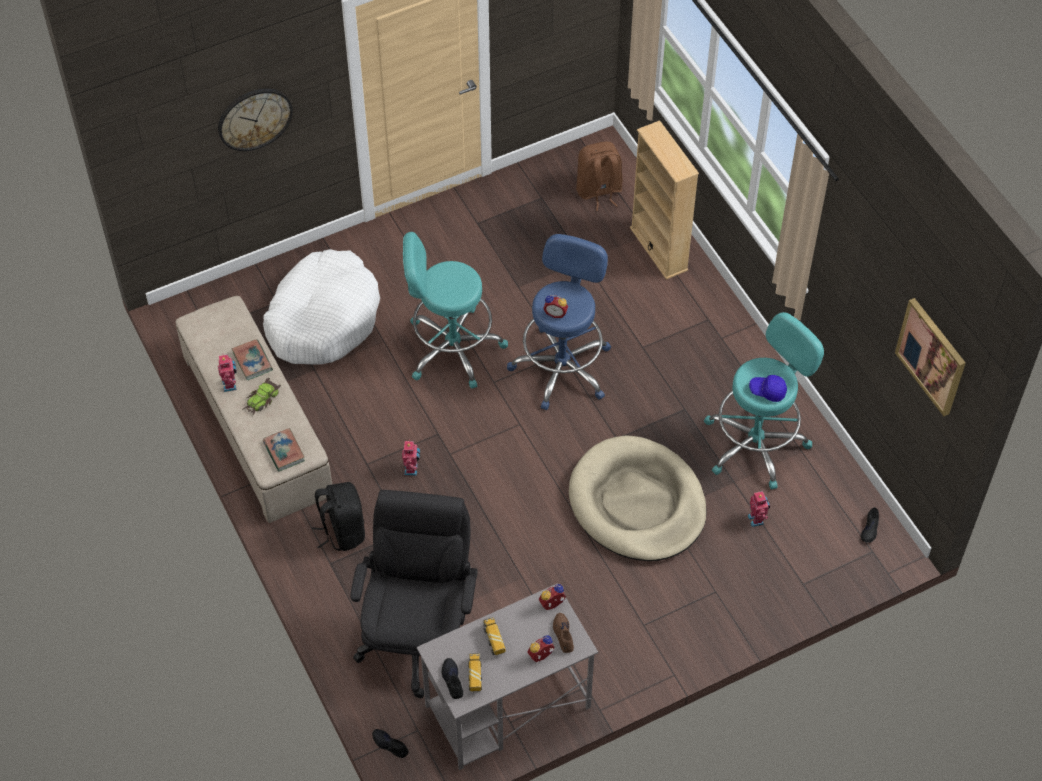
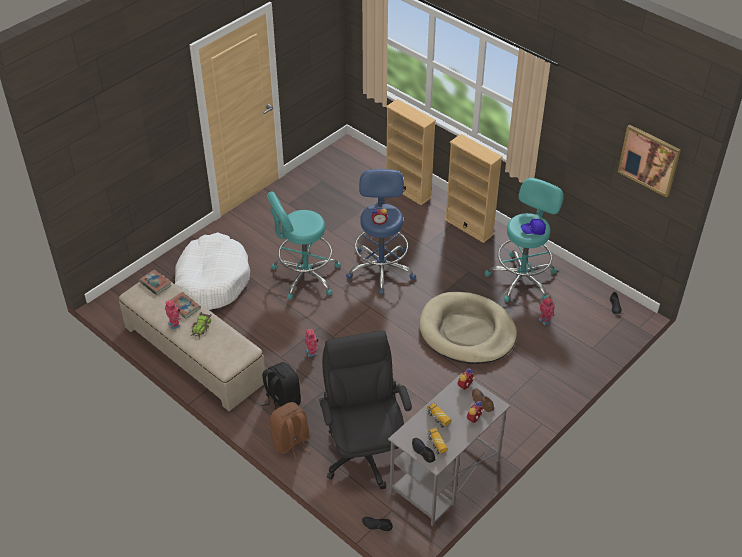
camera: 20 degrees left, 10 degrees down
(254, 118) = (143, 143): wall clock -> none
(284, 451) = (230, 354): book -> book (155, 284)
(598, 191) = (356, 169): brown backpack -> brown backpack (291, 443)
(719, 336) = (469, 227): none -> beige bookcase

